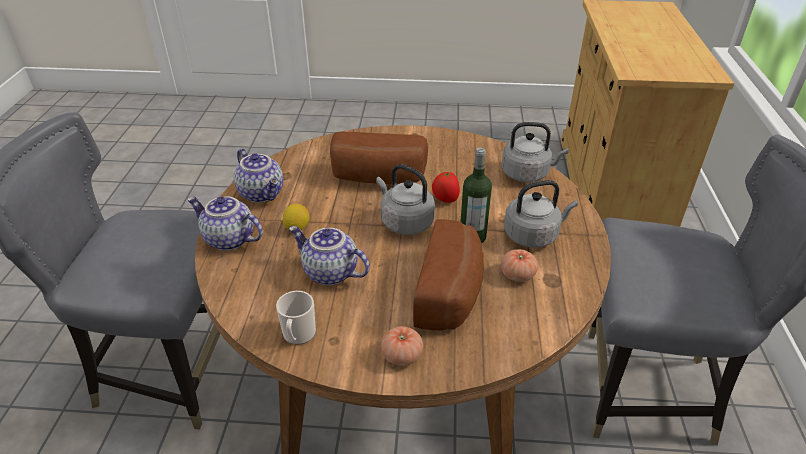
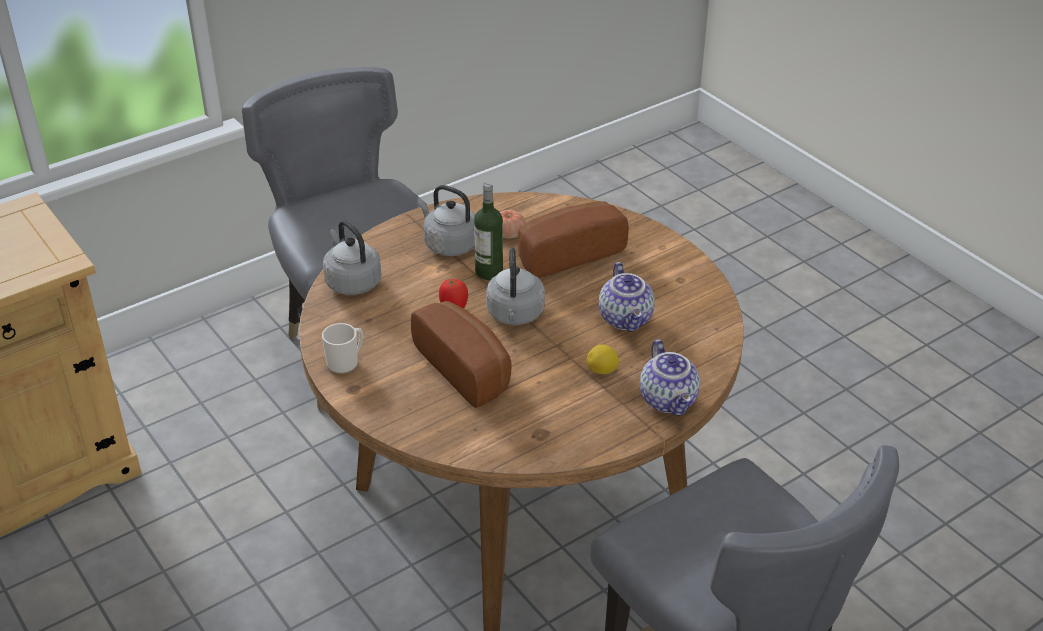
camera: 130 degrees left, 0 degrees up
(263, 193) = (586, 428): teapot -> none
(298, 336) = (699, 296): mug -> mug (345, 362)
(402, 355) = (651, 247): tomato -> none

